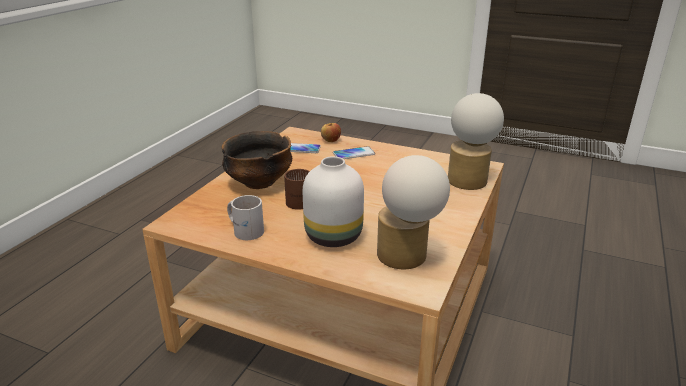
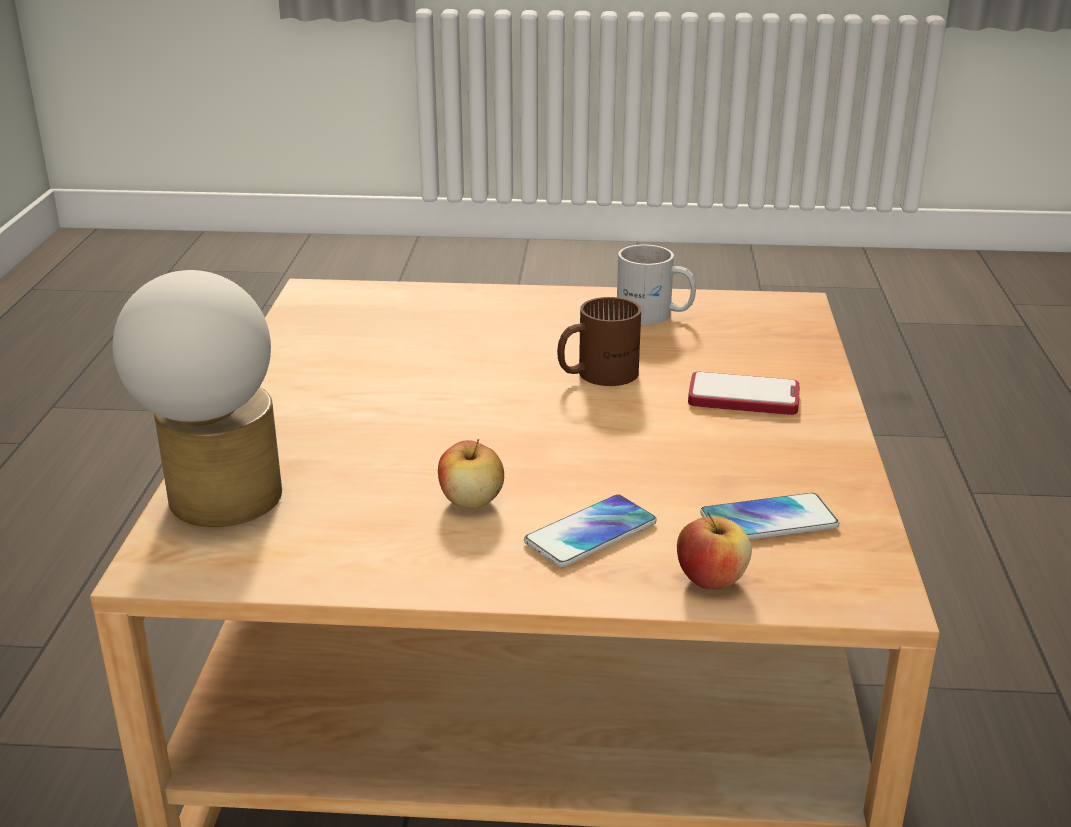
camera: 160 degrees right, 0 degrees up
(259, 183) = (743, 397): bowl -> phone
(335, 237) = (488, 329): white vase -> none
(384, 167) = (471, 501): none -> apple
(407, 258) = (348, 321): table lamp -> none

